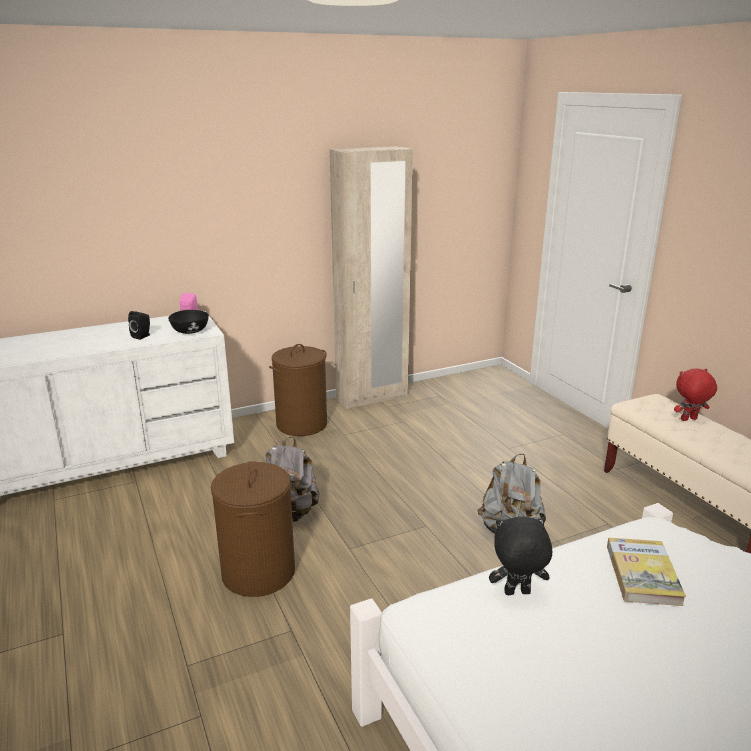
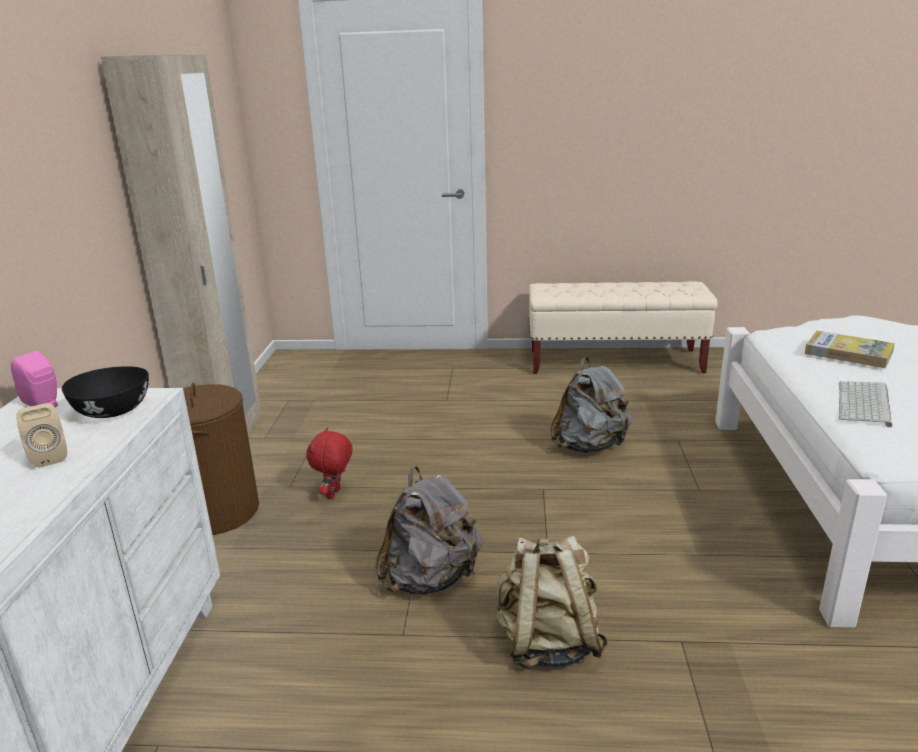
camera: 60 degrees left, 0 degrees up
(142, 336) = (49, 457): black speaker -> beige speaker
(258, 572) = (547, 642): brown laundry basket -> beige backpack
(517, 594) = (865, 404): black plush toy -> keyboard
(689, 420) = (590, 287): red plush toy -> red plush toy (334, 494)

